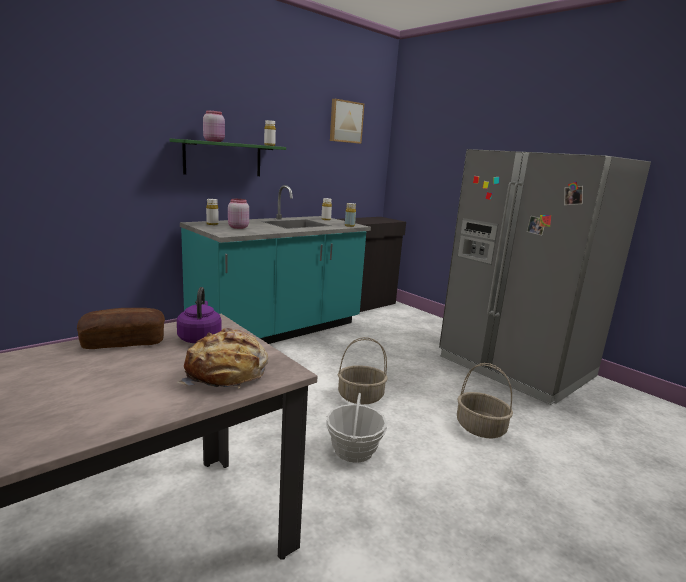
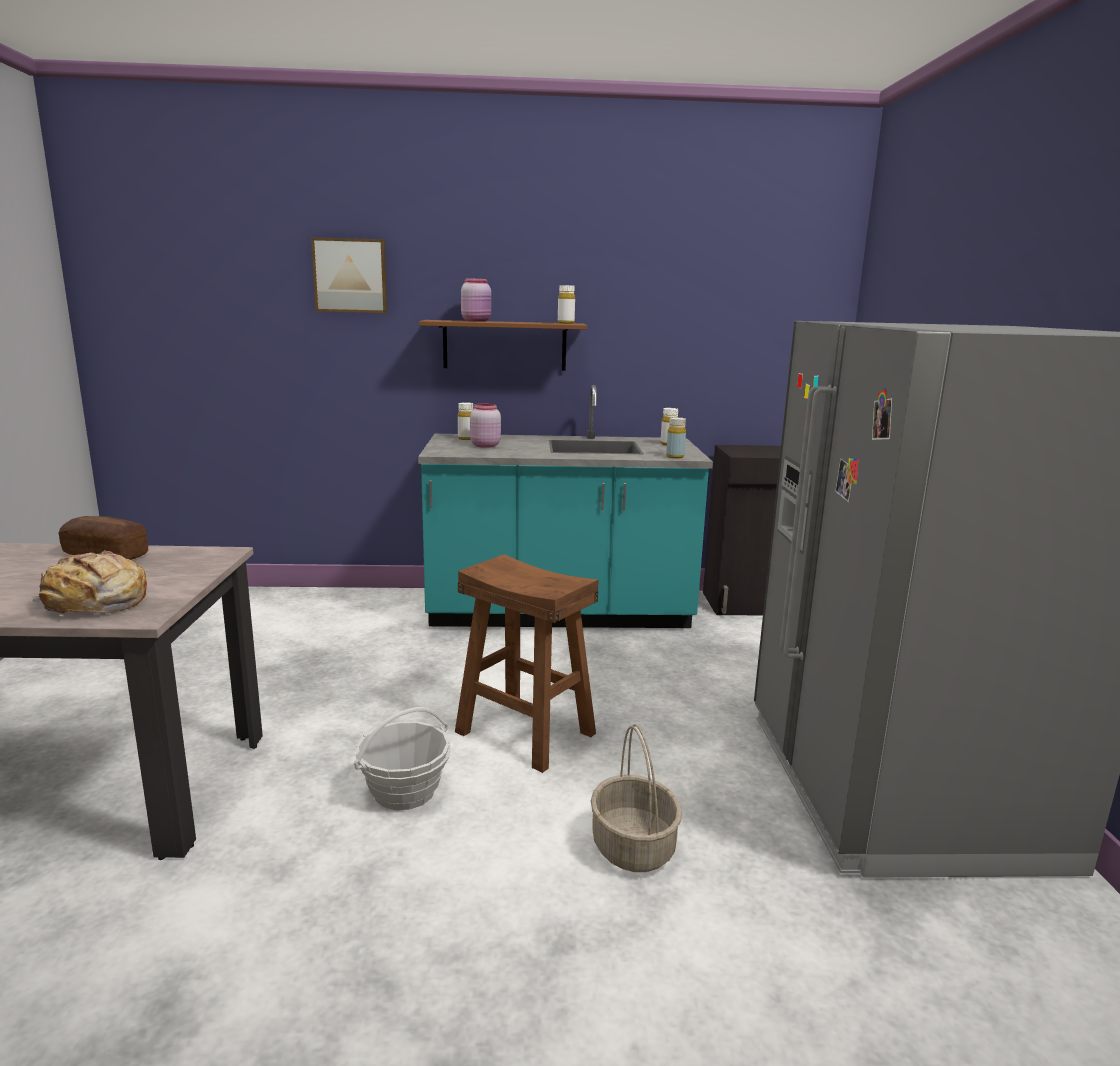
camera: 40 degrees right, 0 degrees up
(200, 338) = (167, 566): purple kettle -> none
(223, 159) = (504, 345): green shelf -> brown shelf
(345, 122) = (742, 275): picture -> picture (351, 276)
(361, 396) = (526, 732): basket -> brown stool

